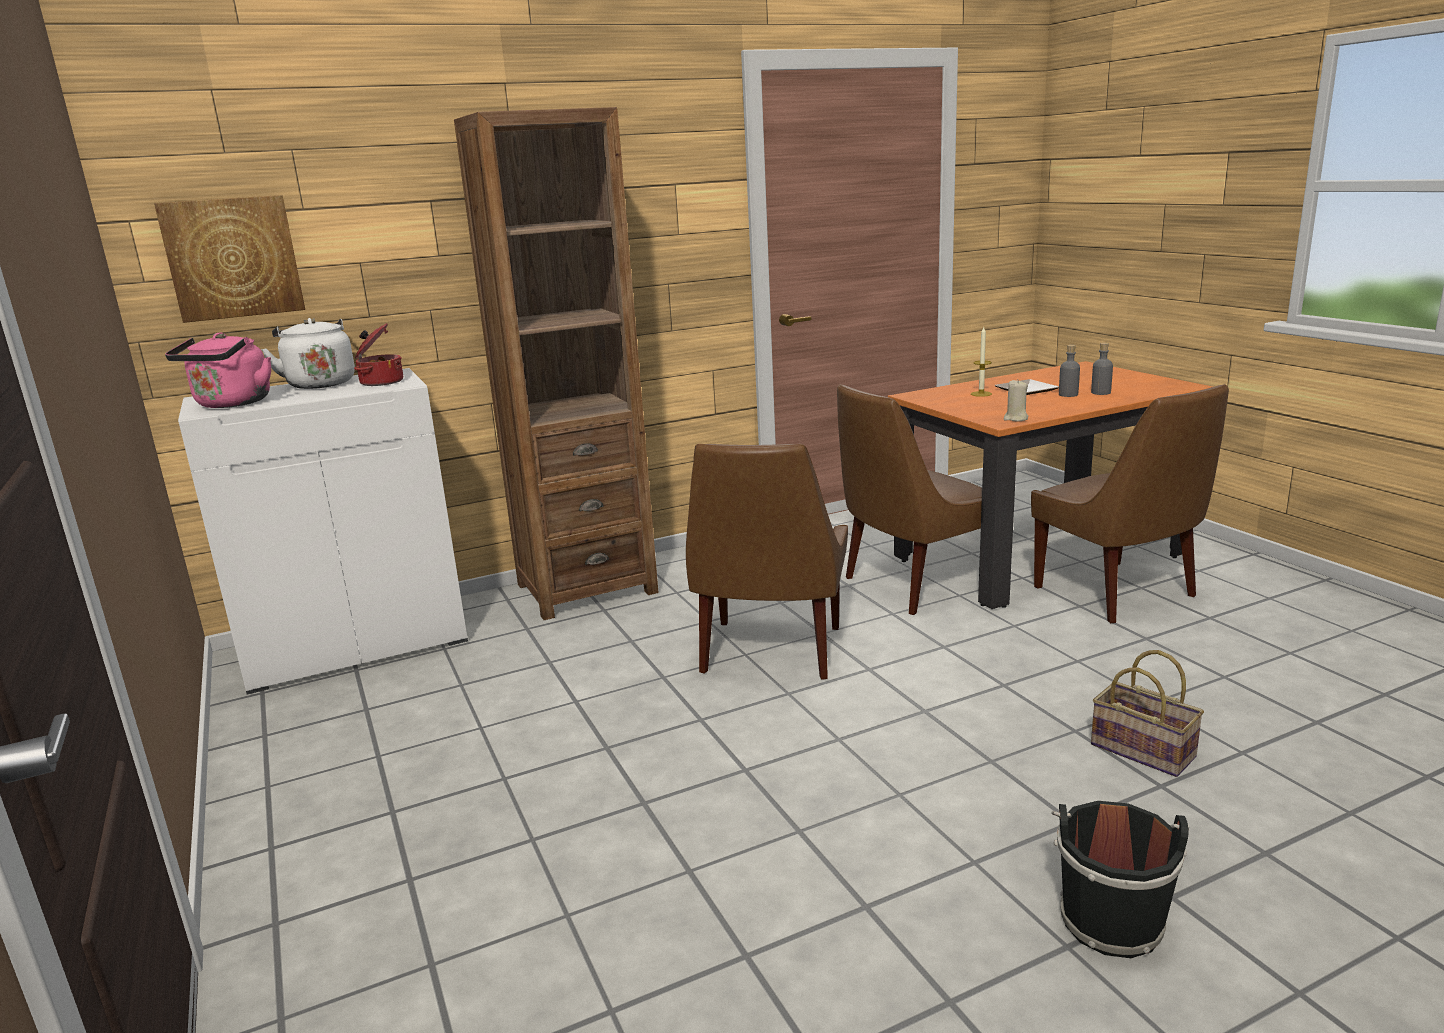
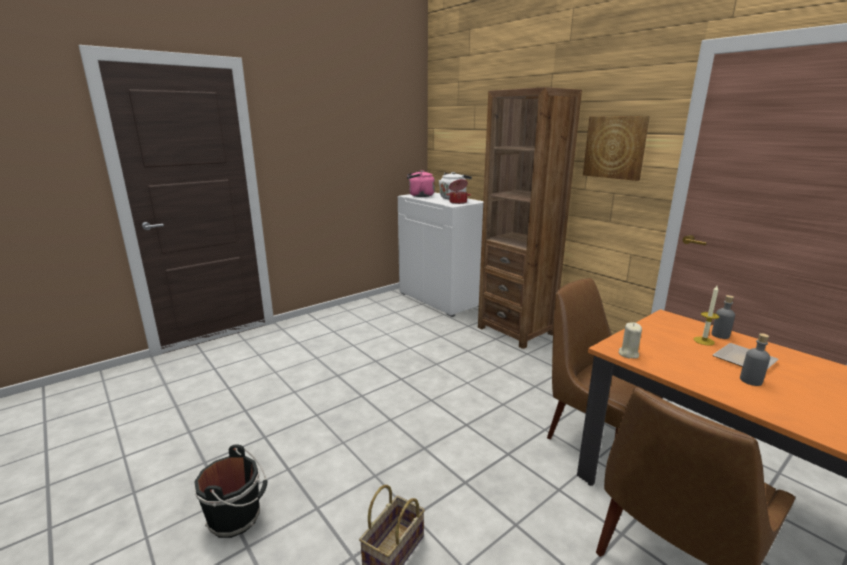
camera: 75 degrees right, 0 degrees up
(232, 258) = (452, 145): picture -> picture (615, 147)
(770, 653) = (471, 389): brown chair -> none
(1100, 392) = (784, 399): grey bottle -> grey bottle (720, 335)

